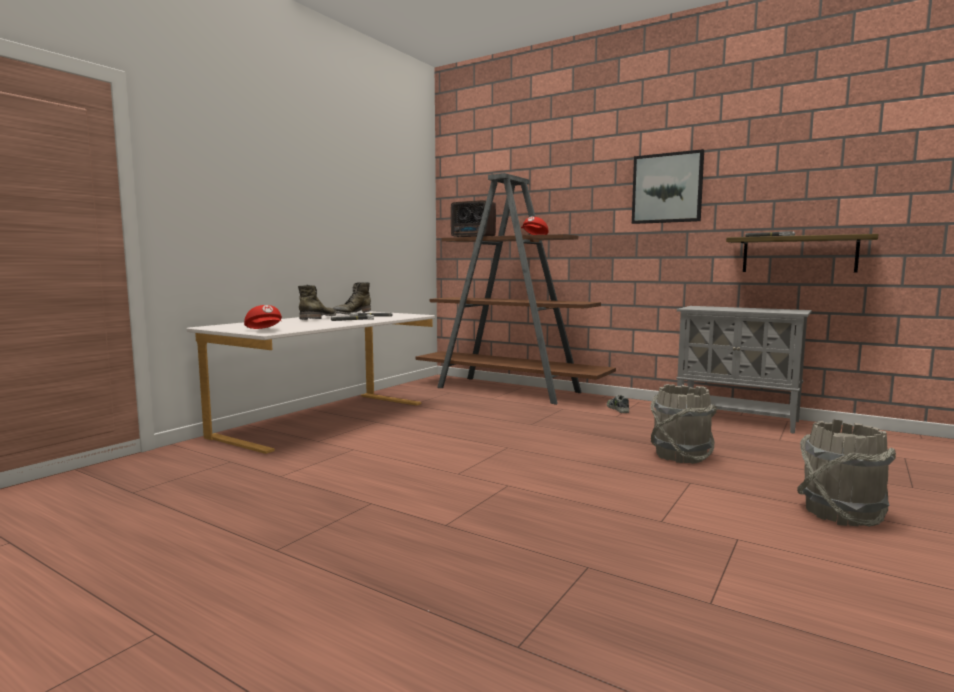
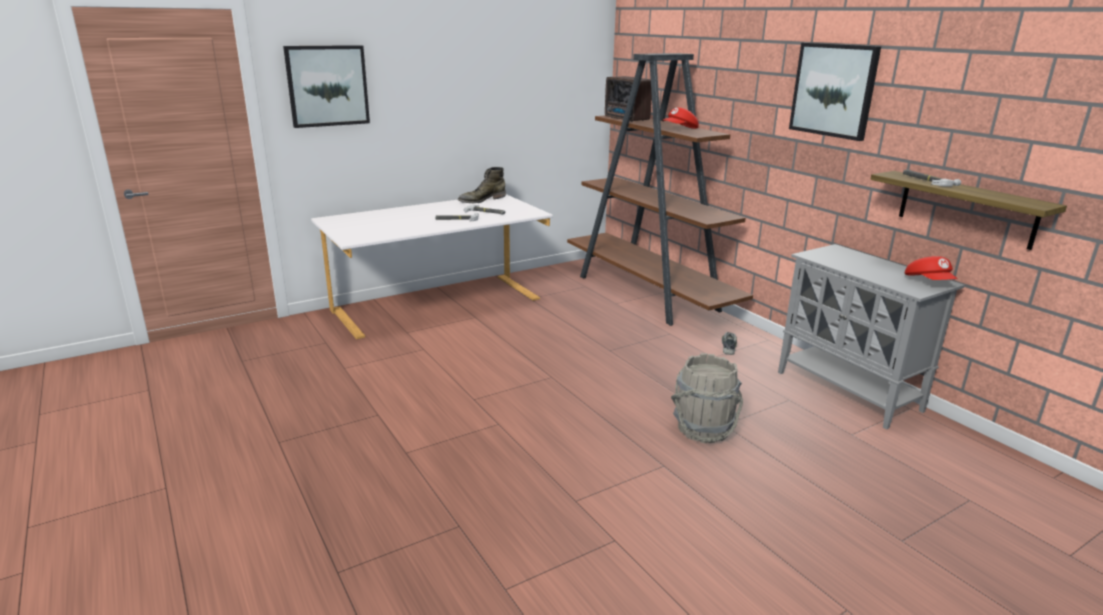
camera: 25 degrees right, 15 degrees up
(208, 184) = (327, 86): none -> picture
(265, 330) = (356, 235): red cap -> red cap (929, 282)
(319, 319) = (434, 211): green boot -> none
(841, 514) = (759, 546): grey bucket -> none

